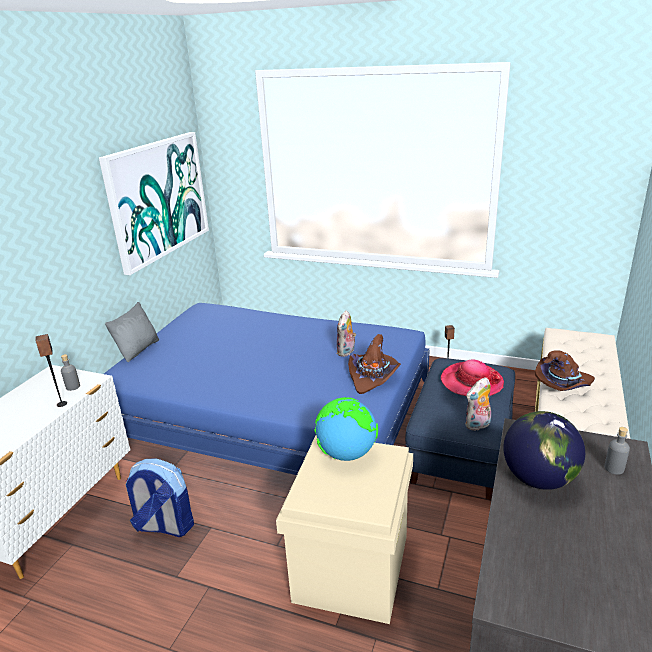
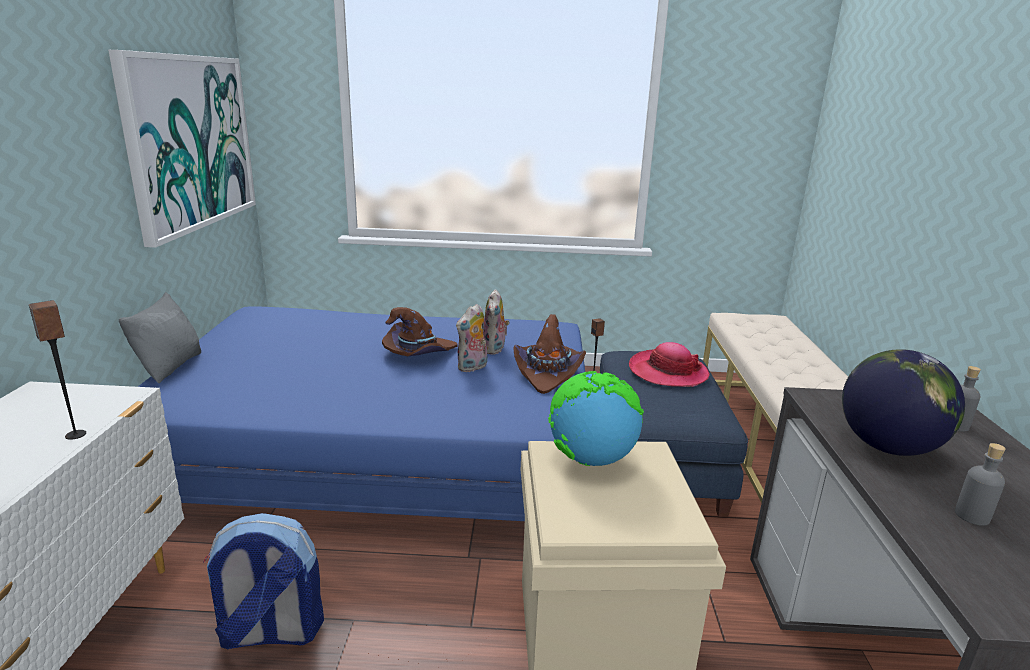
camera: 20 degrees left, 5 degrees down
(73, 387) = (88, 408): grey bottle -> grey bottle (972, 516)
(478, 425) = (708, 417): plush toy -> plush toy (472, 367)
(563, 384) = (775, 364): brown hat -> brown hat (418, 353)

